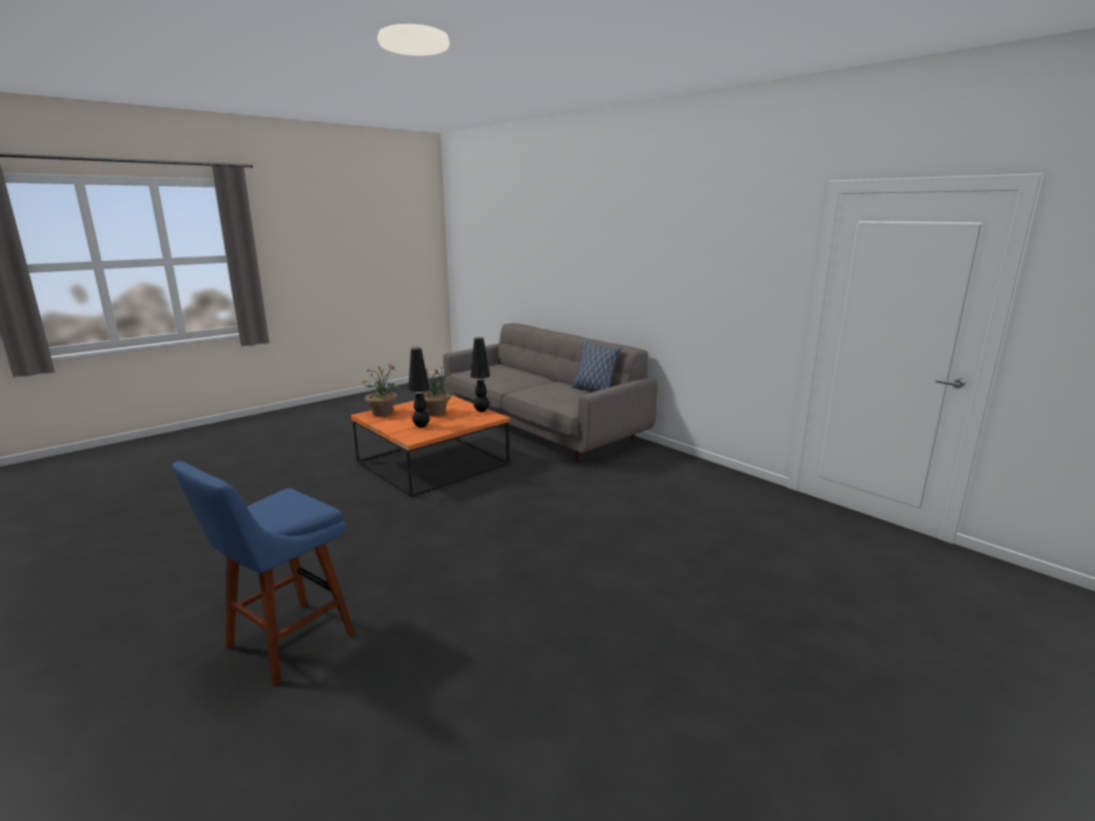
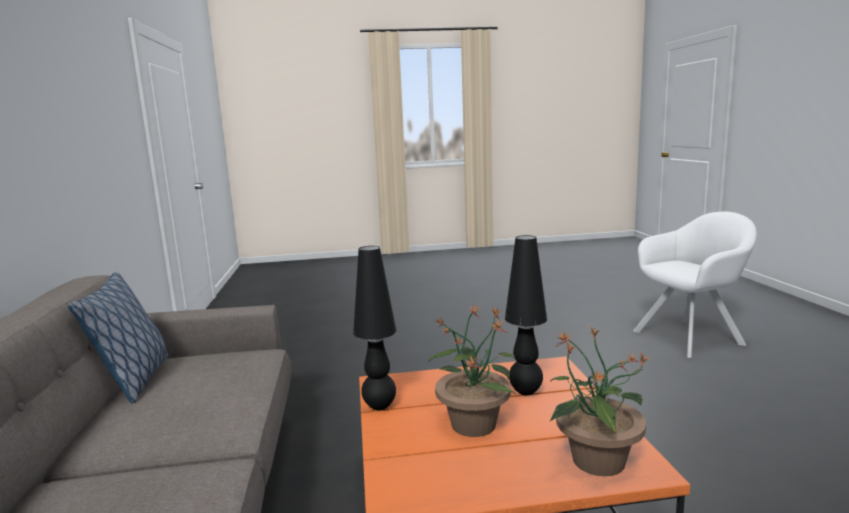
camera: 145 degrees left, 5 degrees down
(285, 644) = (692, 337): blue stool -> white armchair

